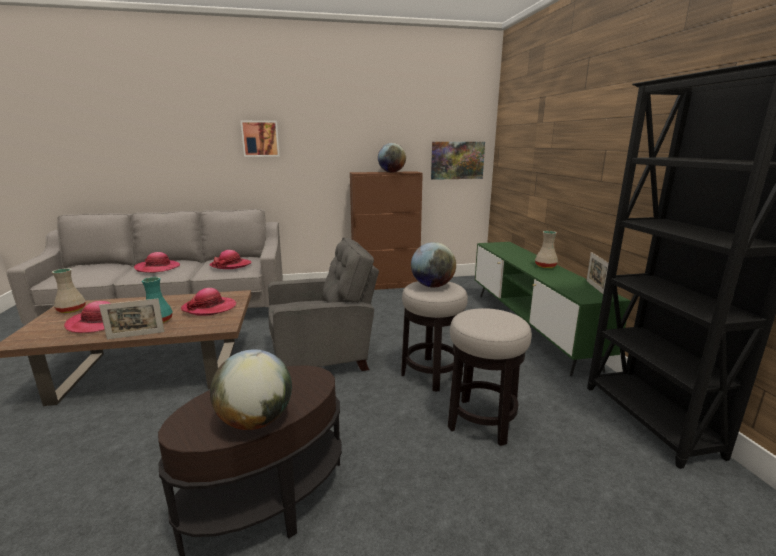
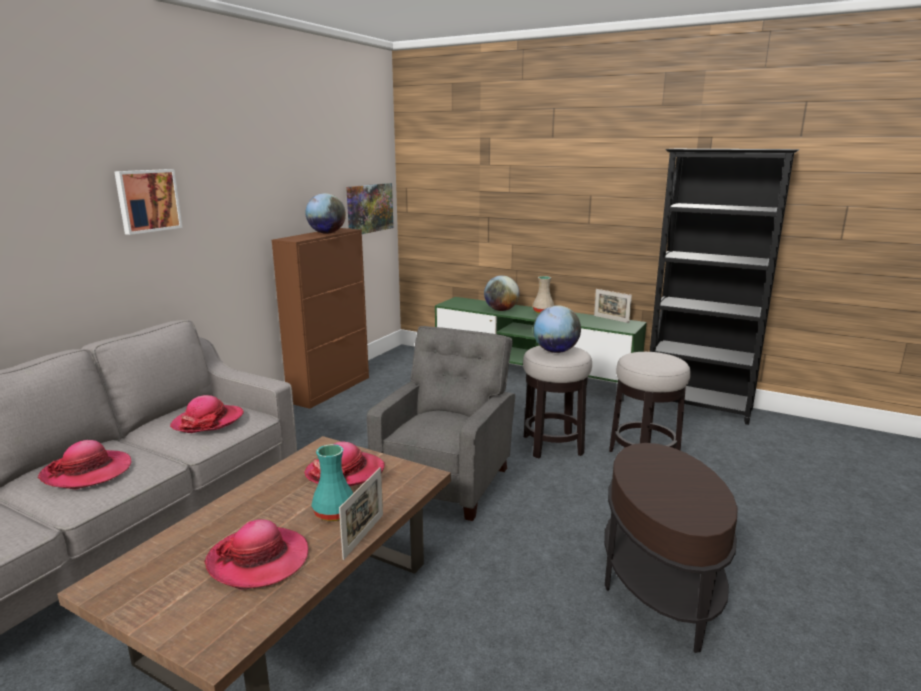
camera: 50 degrees left, 0 degrees up
(72, 310) = (140, 581): beige vase -> none
(256, 421) = (707, 489): globe -> globe (501, 310)

